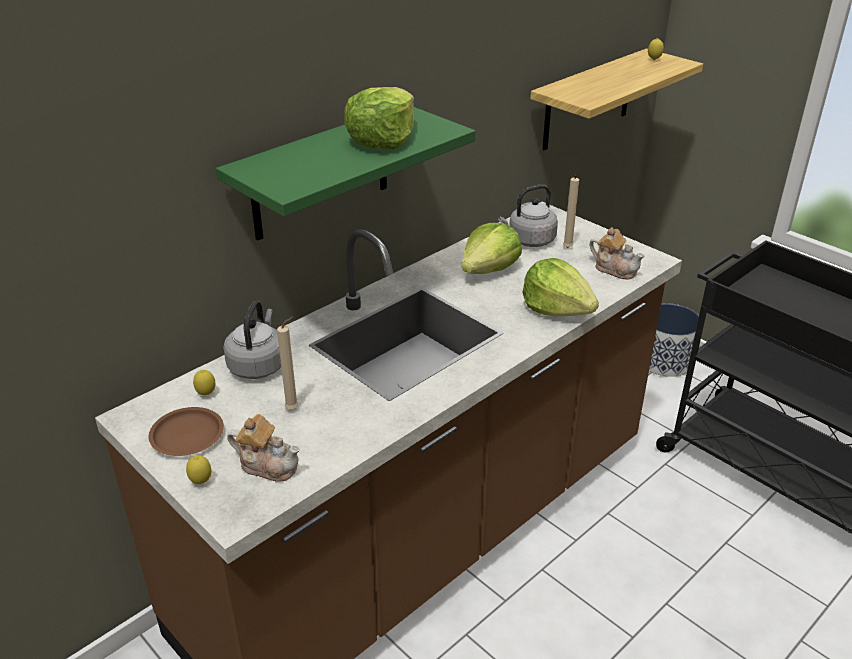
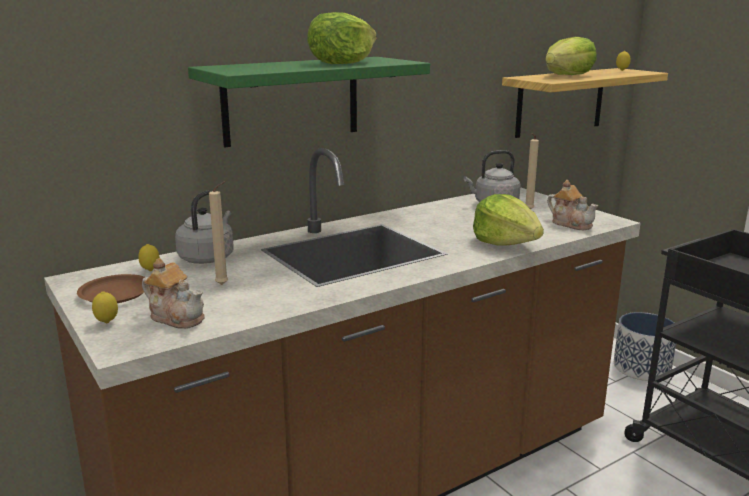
camera: 10 degrees right, 15 degrees down
(489, 269) = (450, 218): lettuce -> lettuce (567, 75)

